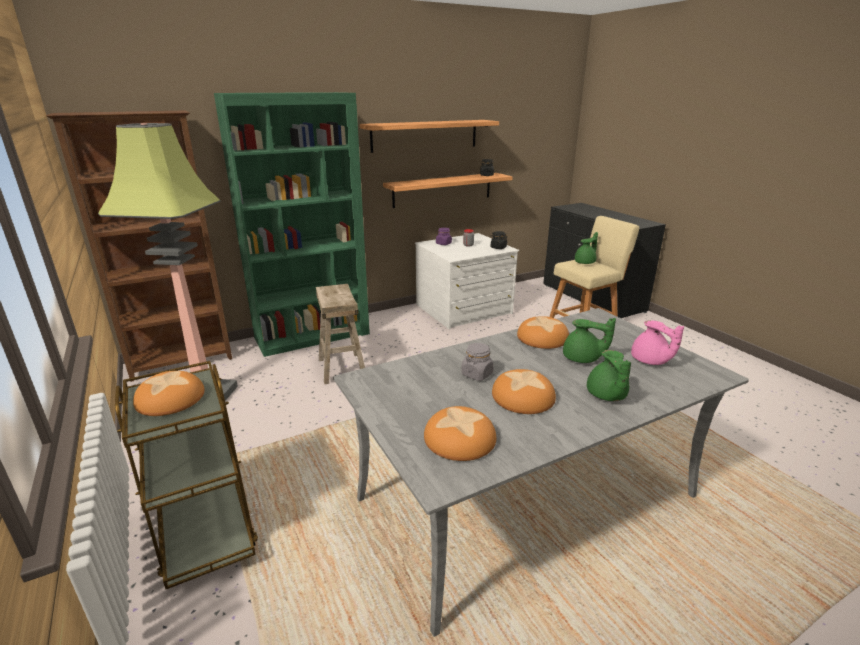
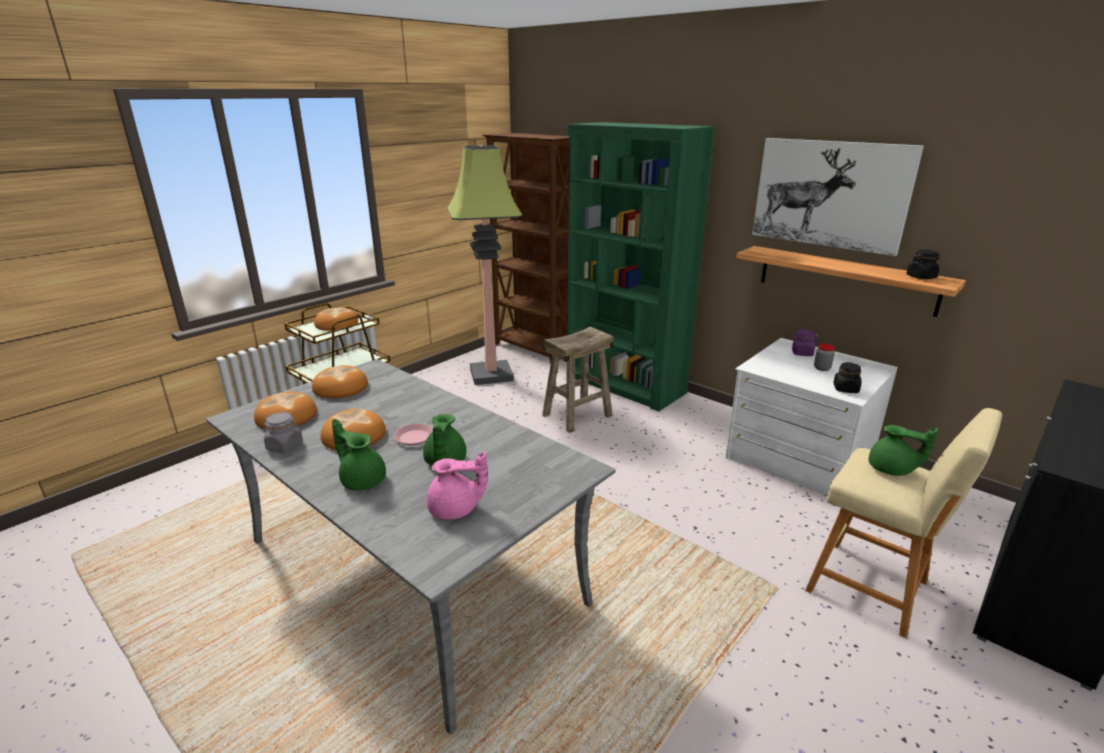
camera: 70 degrees right, 0 degrees up
(425, 135) = (830, 194): shelf -> picture
(477, 374) = (393, 410): grey jar -> grey jar (285, 446)
(537, 367) = (414, 438): none -> pink plate
(542, 337) = (490, 435): bread -> bread (341, 387)
(606, 395) = (362, 480): green teapot -> green teapot turned 60 degrees clockwise
(650, 361) = (455, 510): pink teapot -> pink teapot turned 135 degrees counterclockwise

